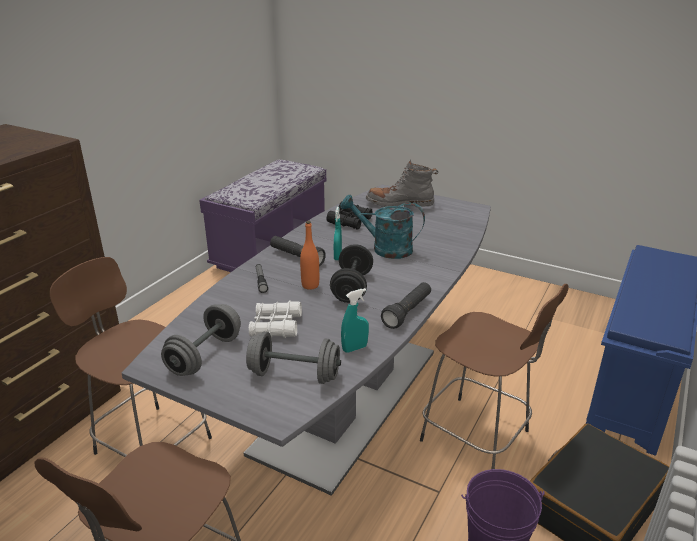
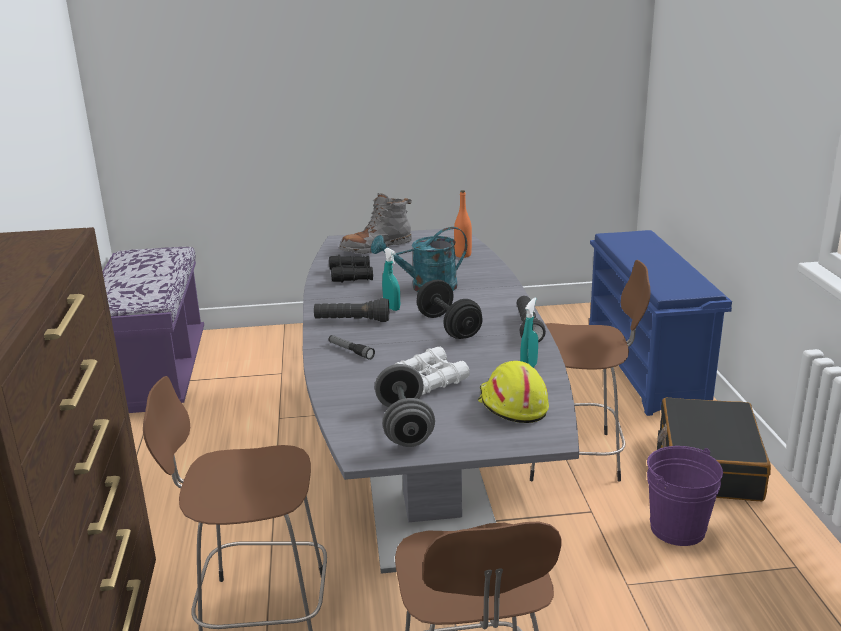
camera: 35 degrees left, 5 degrees down
(294, 375) = (511, 405): grey dumbbell -> yellow hard hat
(310, 285) = (406, 338): orange bottle -> orange bottle (463, 255)

